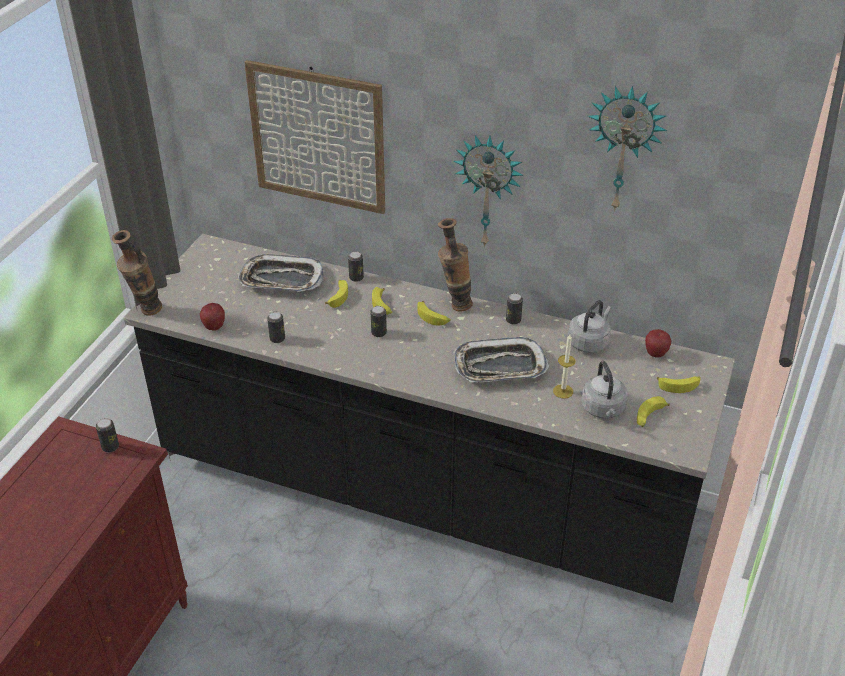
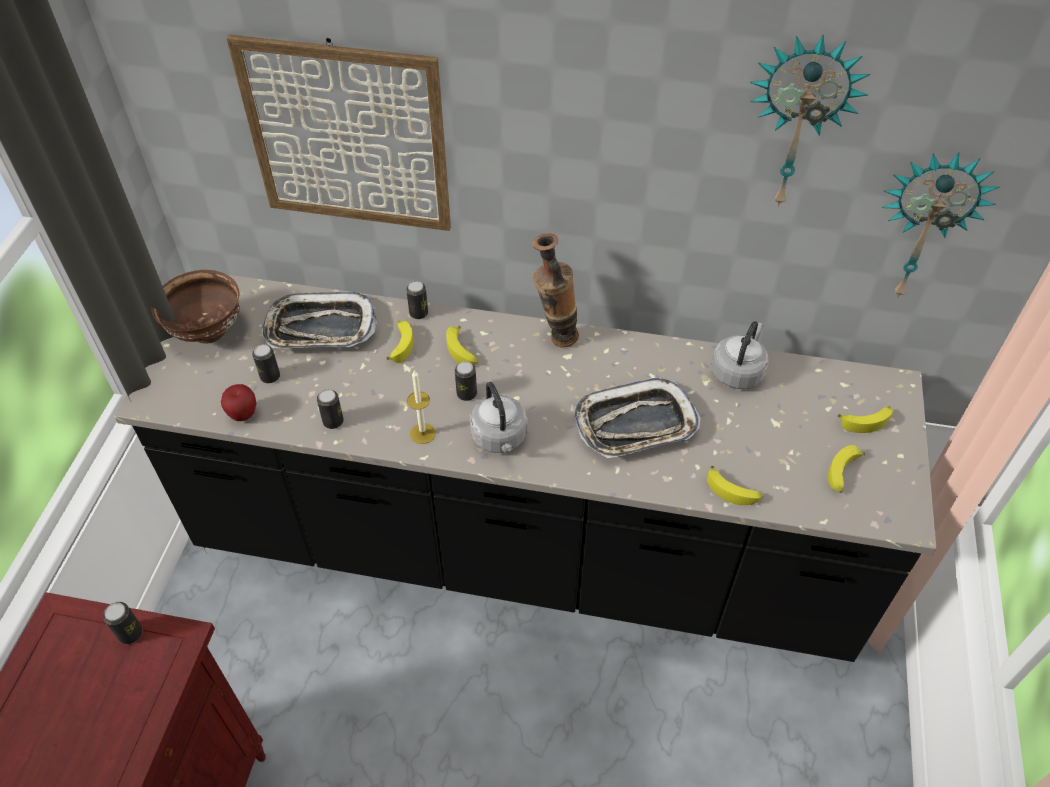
camera: 10 degrees left, 10 degrees up
(145, 313) = (143, 404): vase -> none
(199, 273) = (208, 333): none -> brown bowl
(433, 317) = (532, 360): banana -> banana (733, 491)
(488, 190) = (597, 190): wall clock -> wall clock (924, 225)
(513, 320) = (635, 351): can -> can (270, 376)
(563, 391) = (725, 451): candle -> candle (422, 433)
(603, 410) = (783, 472): grey kettle -> grey kettle (500, 438)
(655, 354) = (824, 378): apple -> none

